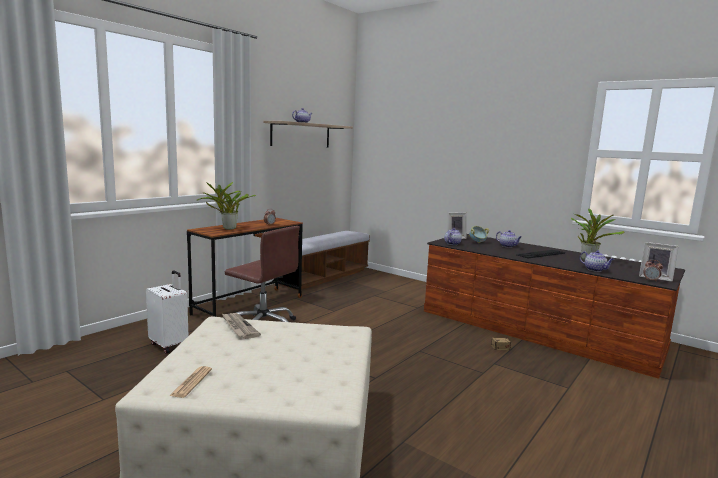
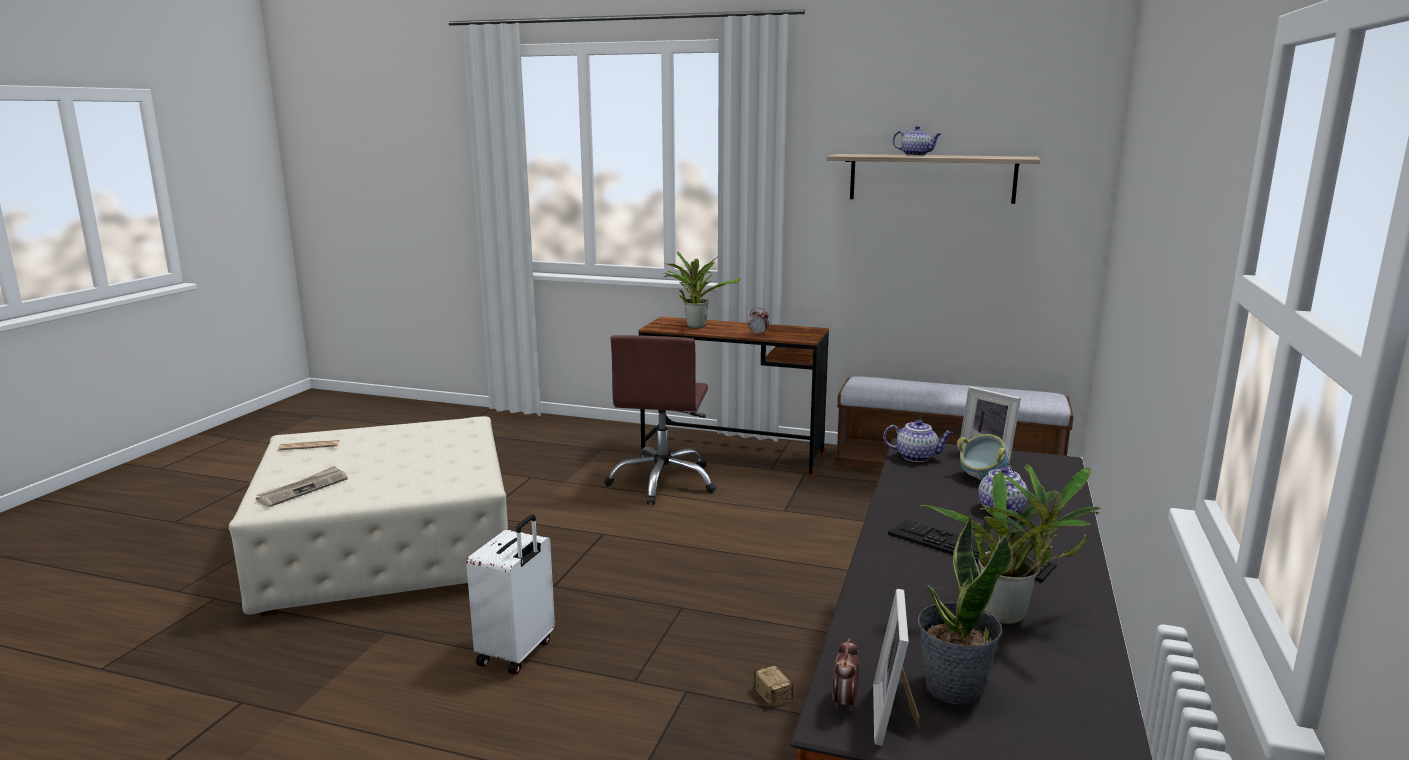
camera: 70 degrees right, 5 degrees up
(170, 345) = (566, 452): white suitcase -> white suitcase (517, 653)
(239, 327) = (455, 432): newspaper -> newspaper (303, 489)
(595, 270) = (874, 619): teapot -> none
(635, 271) = (953, 687): none -> potted plant

